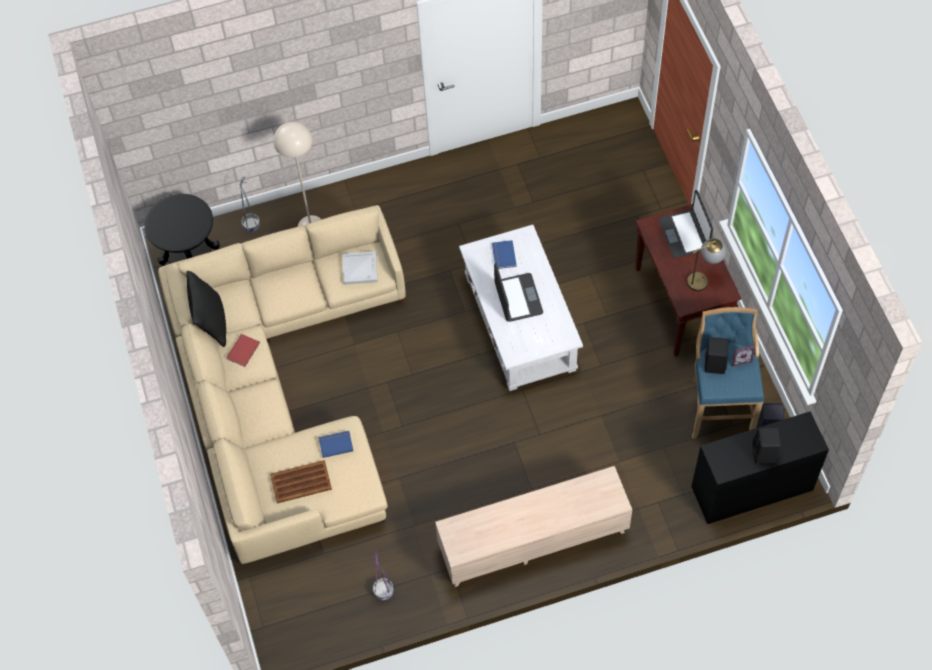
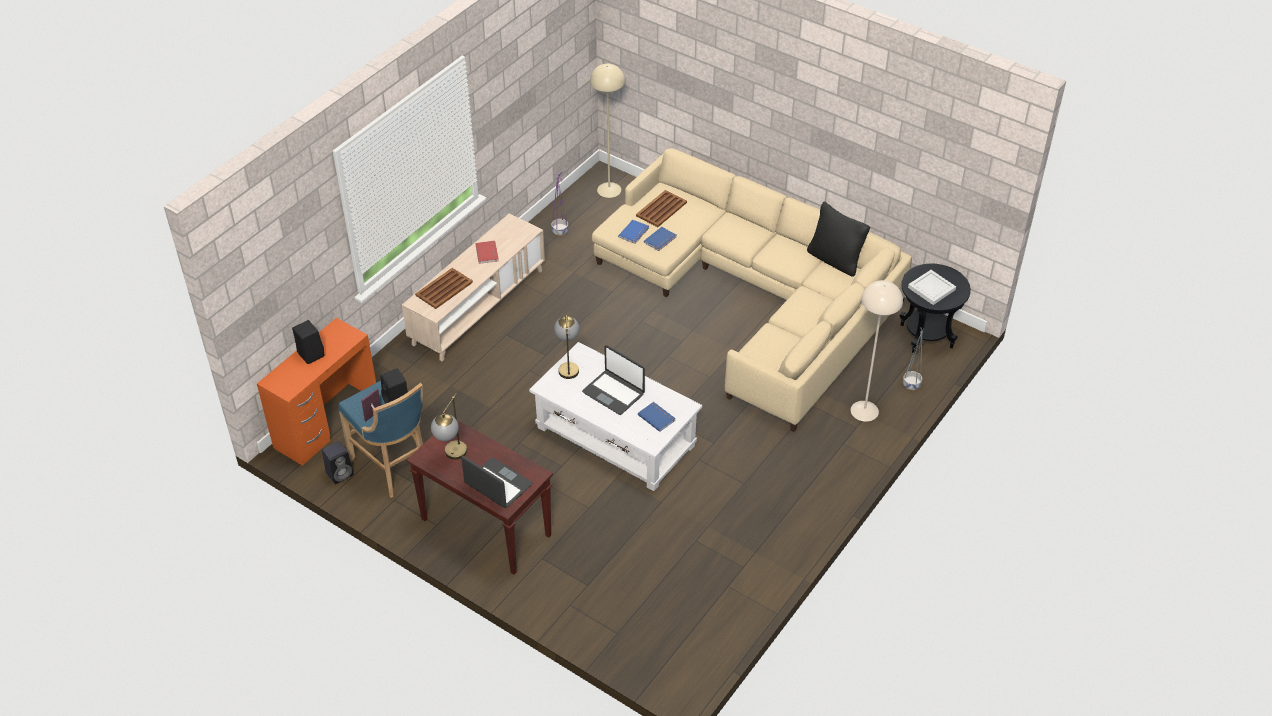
camera: 140 degrees right, 15 degrees down
(242, 351) = (791, 255): red book -> red book (488, 253)
(289, 618) = (609, 189): none -> beige floor lamp
(350, 469) = (634, 233): none -> blue book
(359, 268) = (767, 351): white tray -> white tray (932, 288)
(533, 347) = (568, 366): none -> table lamp
(581, 503) = (443, 289): none -> brown tray
(752, 489) = (326, 423): black desk -> orange desk

